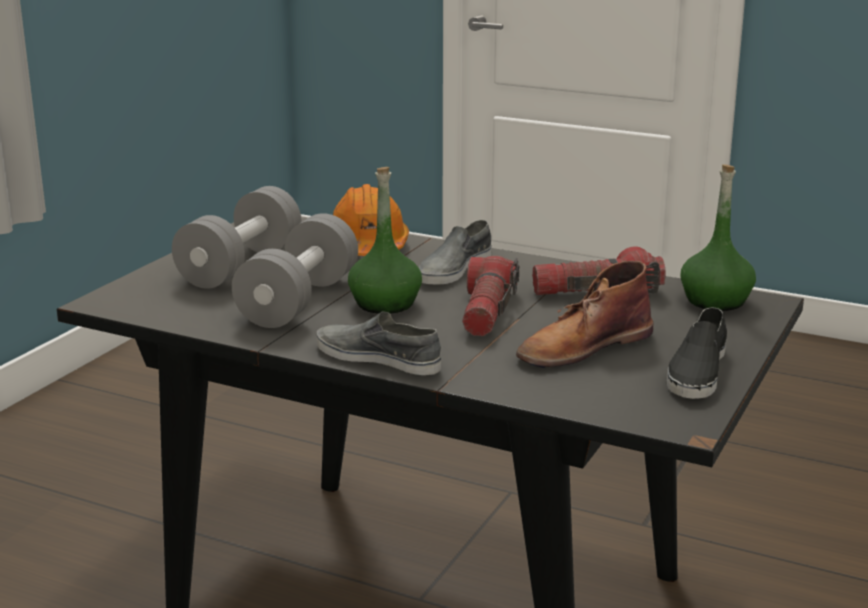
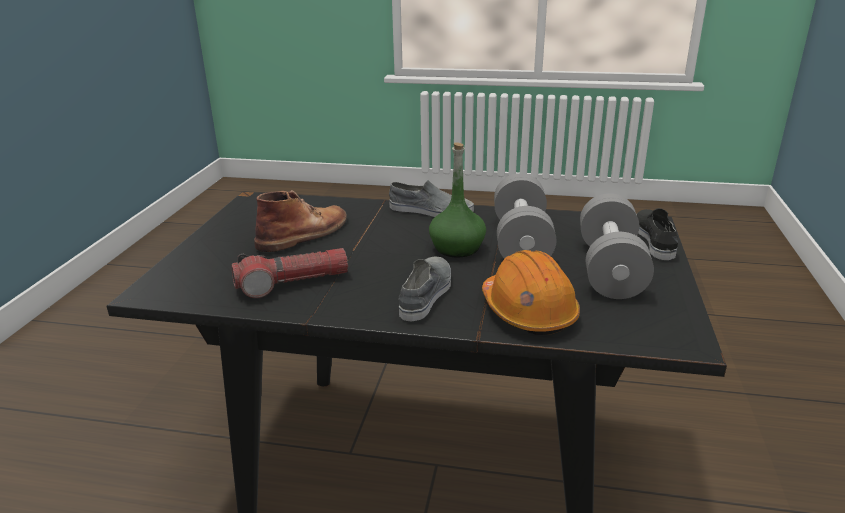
camera: 165 degrees right, 5 degrees up
(487, 312) = (377, 251): flashlight -> none
(697, 372) = (233, 226): black shoe -> black shoe (655, 239)
(715, 301) = (191, 288): green bottle -> none

